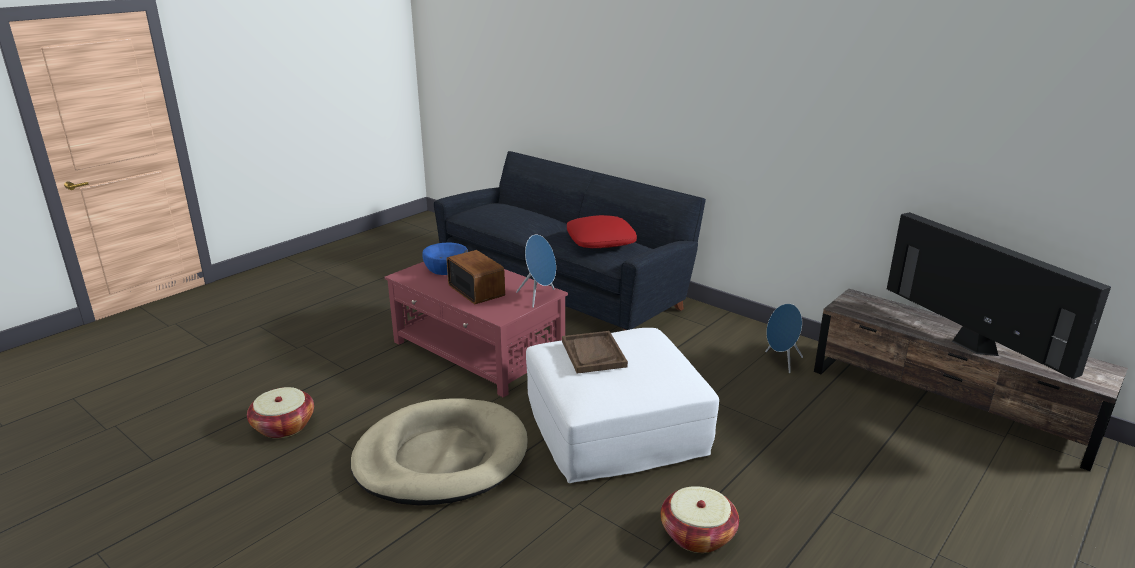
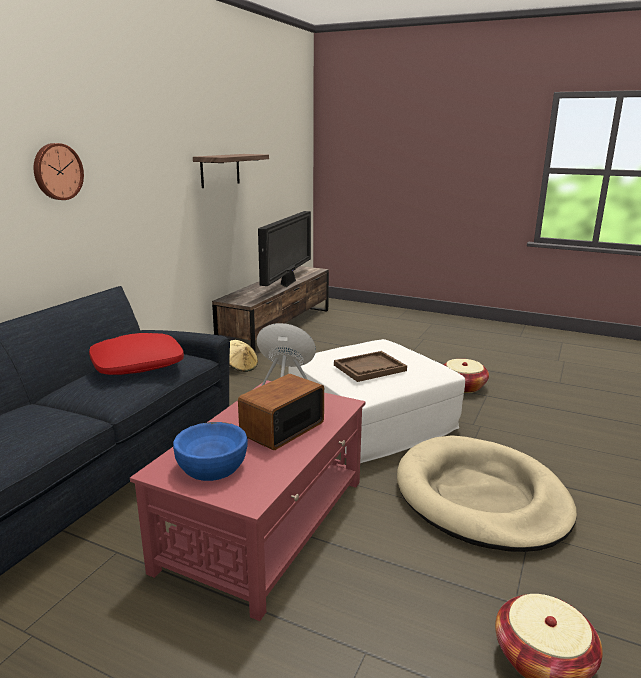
camera: 105 degrees left, 5 degrees down
(680, 85) = (57, 171): none -> wall clock
(781, 361) = (240, 367): blue speaker -> beige hat
(917, 133) = (220, 170): none -> shelf
(970, 345) = (288, 283): television -> television turned 150 degrees clockwise

